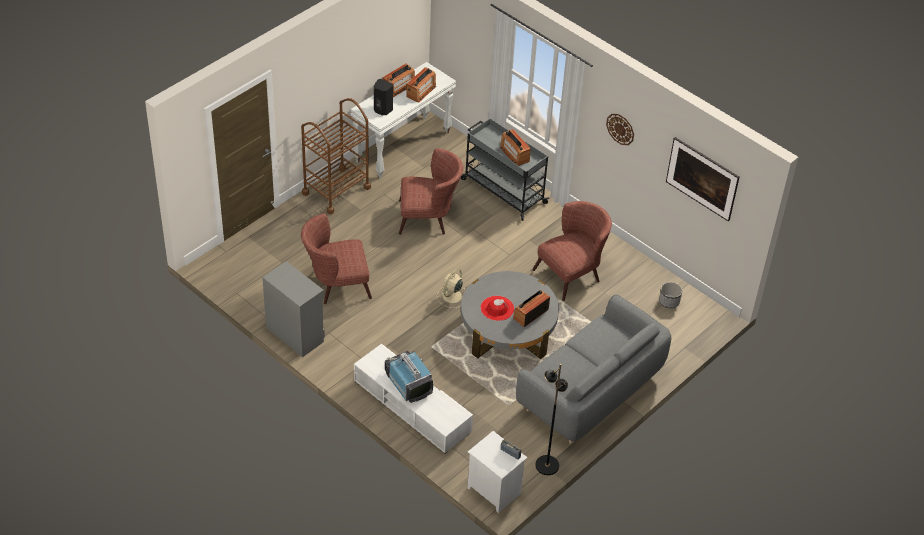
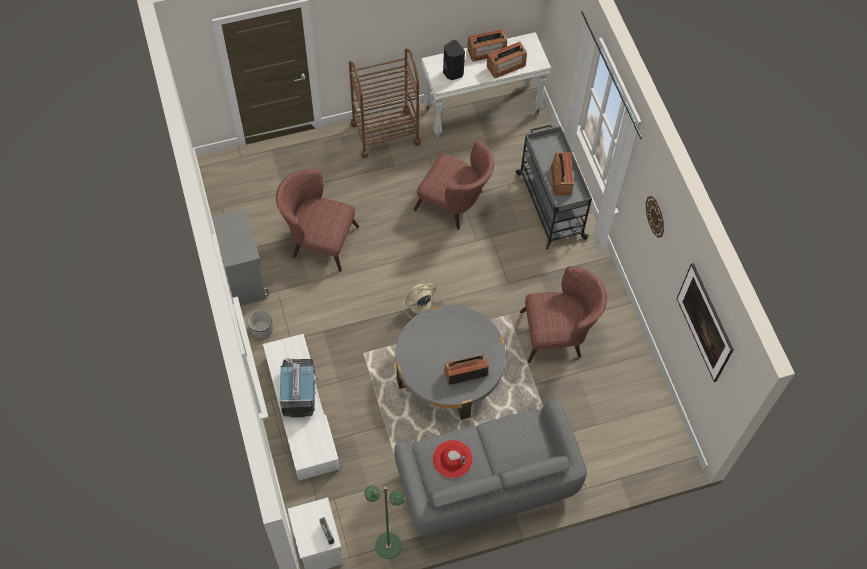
camera: 30 degrees right, 15 degrees up
(497, 308) = (436, 349): red hat -> red hat (452, 459)
(546, 465) = (388, 545): black floor lamp -> green floor lamp
(669, 301) = (639, 415): planter -> planter (261, 329)

